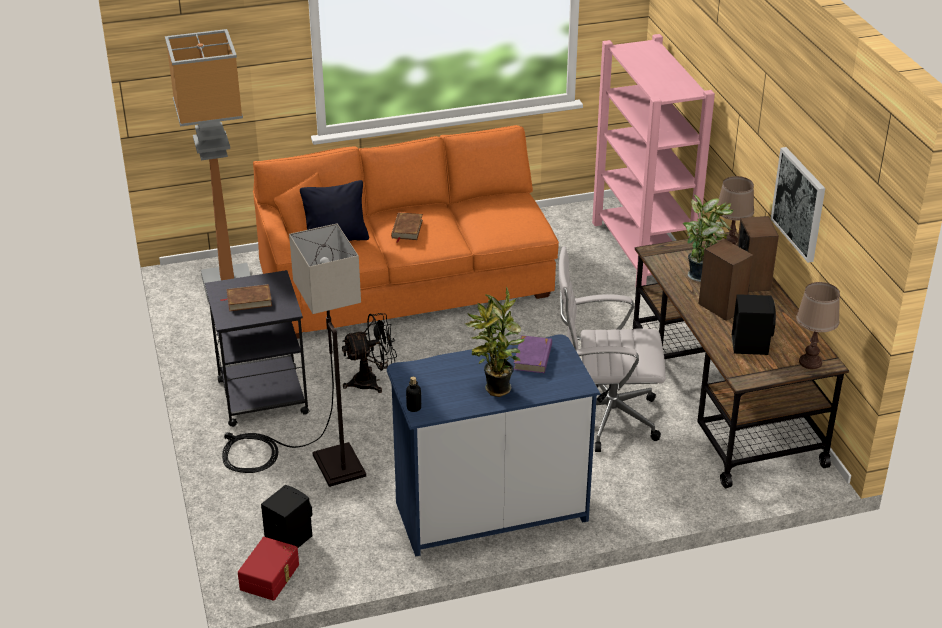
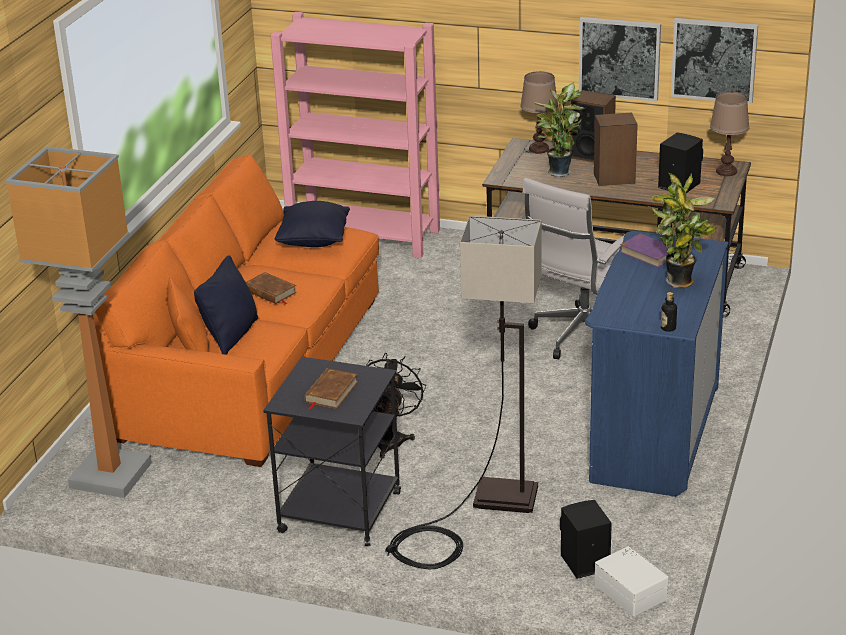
camera: 55 degrees left, 5 degrees down
(271, 577) = (631, 591): red storage box -> white storage box
(502, 217) = (314, 241): none -> black pillow
(848, 249) = (714, 60): none -> picture

